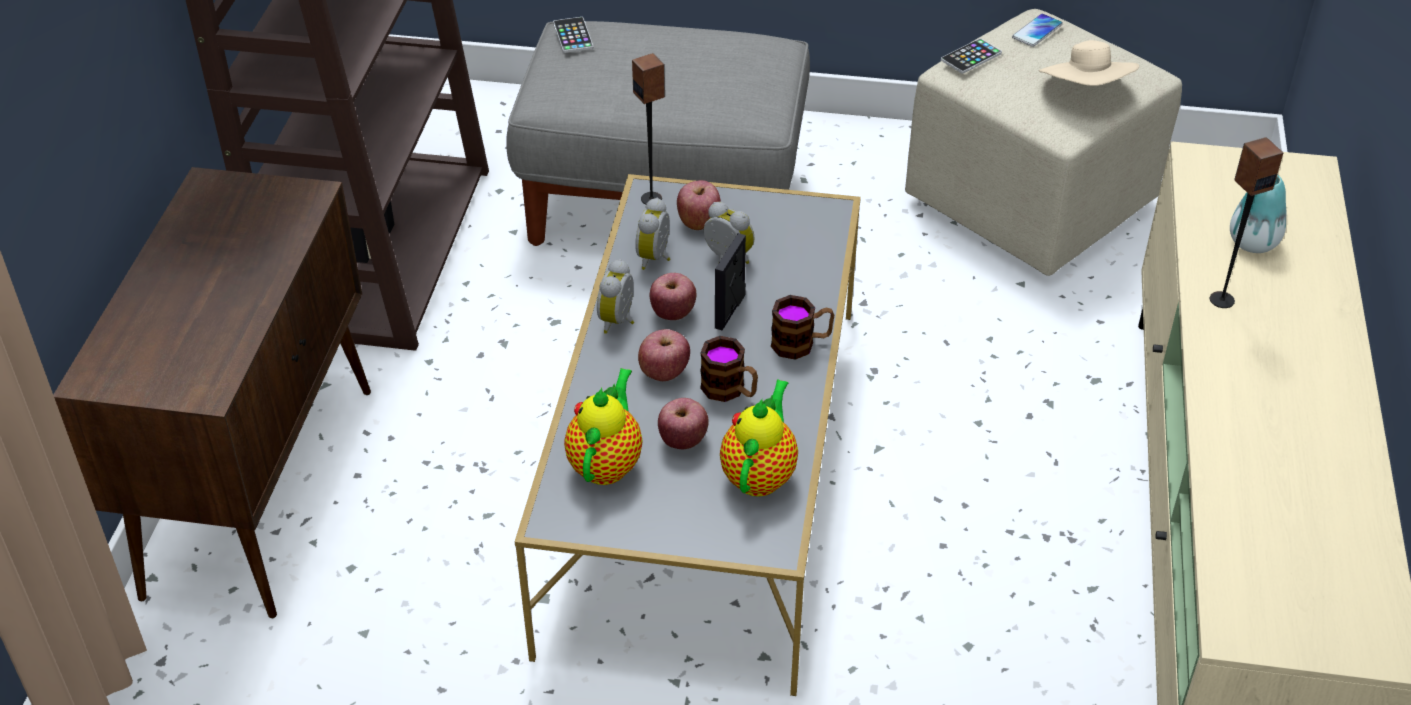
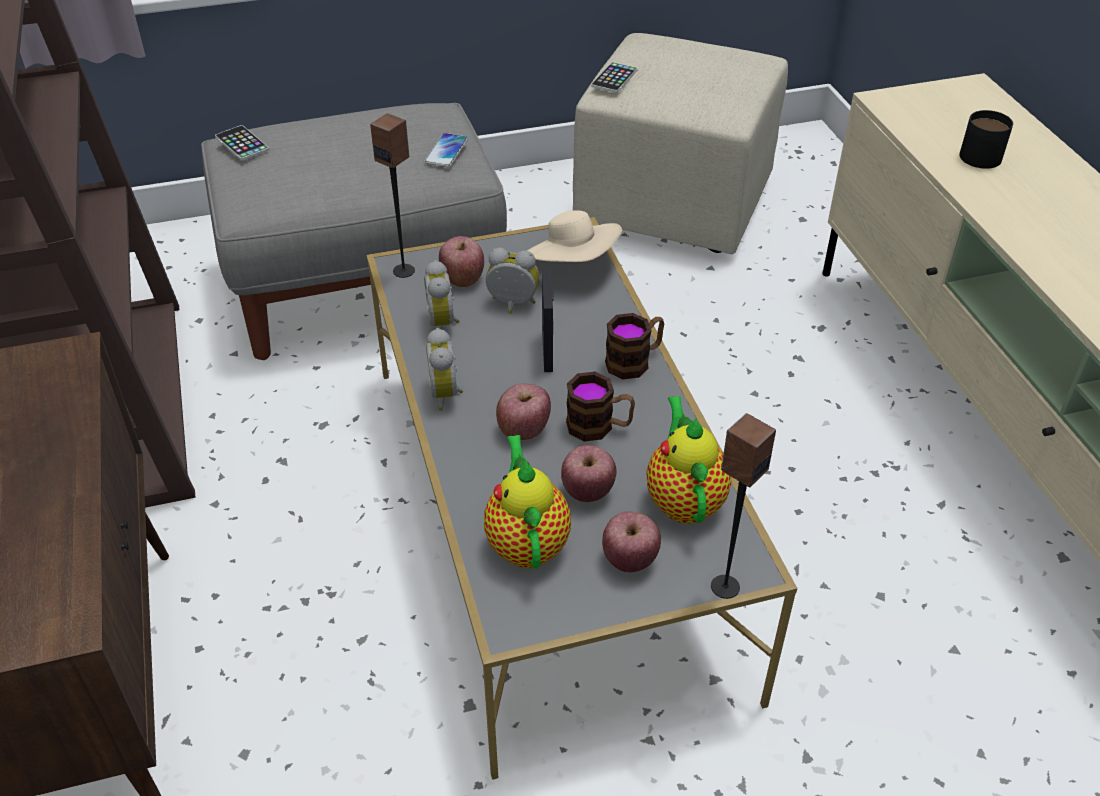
camera: 25 degrees left, 0 degrees up
(673, 313) = (495, 370): apple -> apple (630, 560)
(1037, 31) = (652, 47): phone -> phone (446, 151)
(1086, 92) = (726, 83): beige hat -> beige hat (571, 266)
(1221, 299) = (1001, 204): speaker -> speaker (724, 586)
(1253, 243) = (984, 153): vase -> black mug

